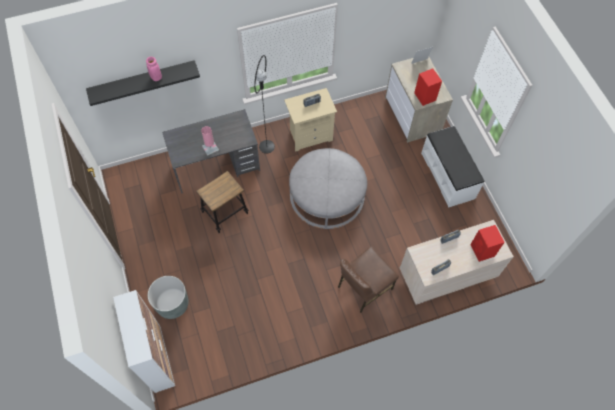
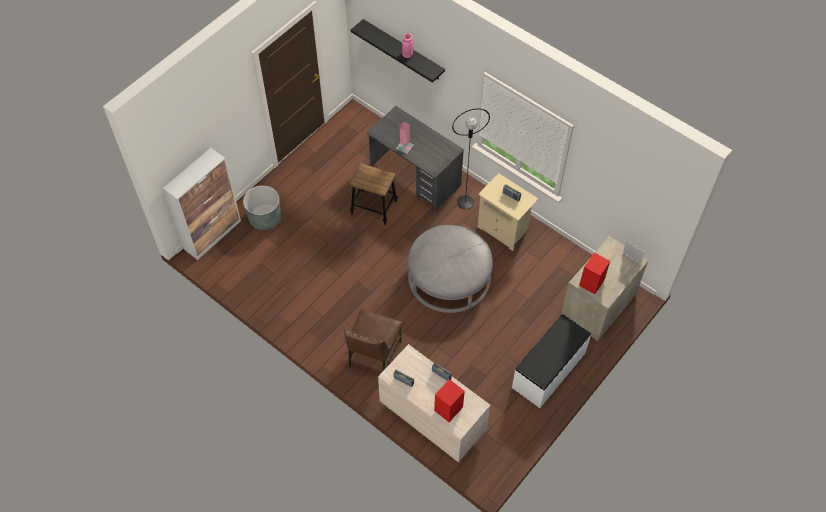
camera: 60 degrees right, 5 degrees down
(363, 288) = (373, 354): brown chair -> brown chair turned 90 degrees counterclockwise

